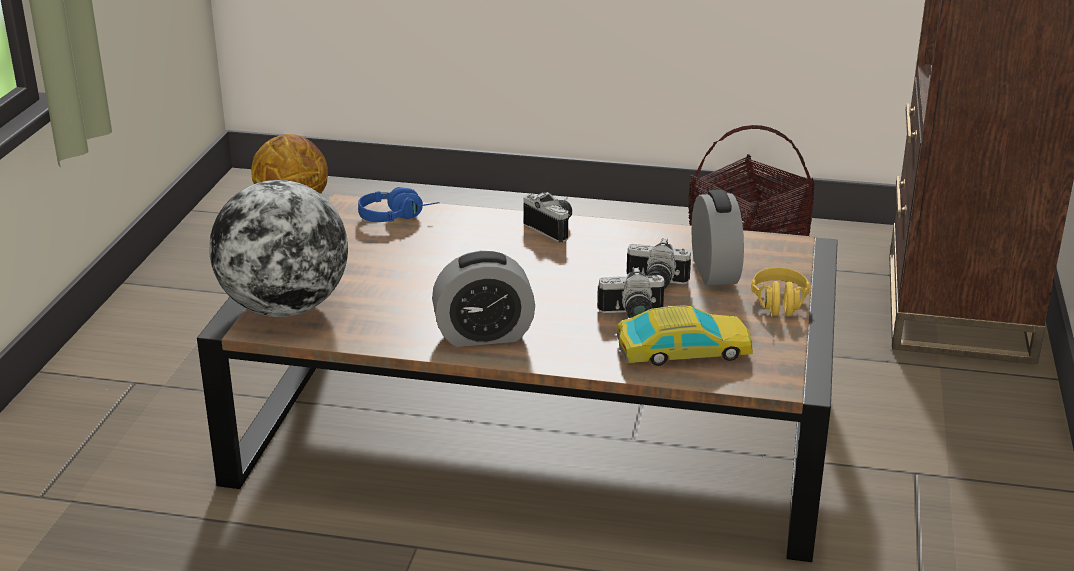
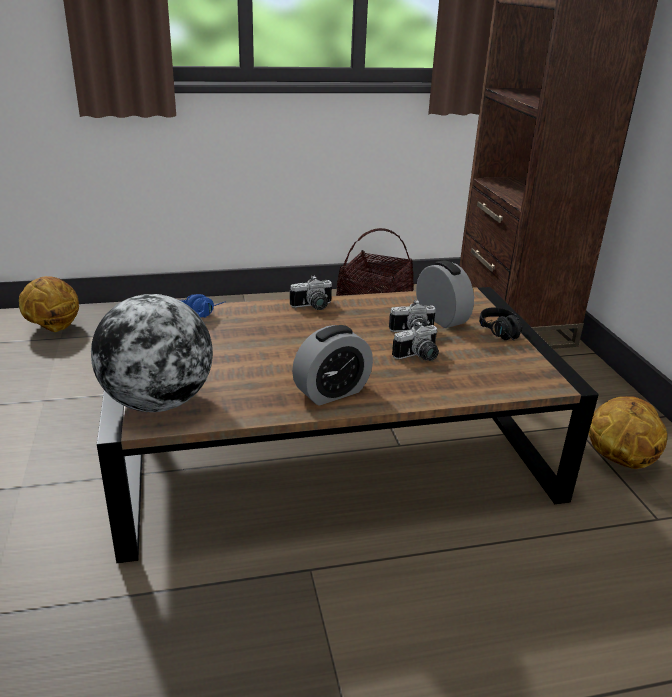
camera: 25 degrees left, 0 degrees up
(554, 228) = (313, 307): camera -> camera turned 135 degrees clockwise
(683, 350) = (475, 374): toy car -> none
(780, 308) = (503, 334): yellow headphones -> black headphones
(939, 530) = (618, 459): none -> basketball

